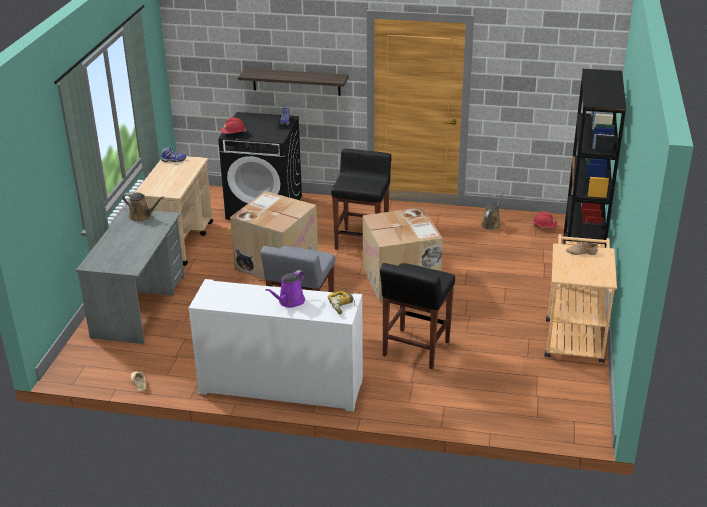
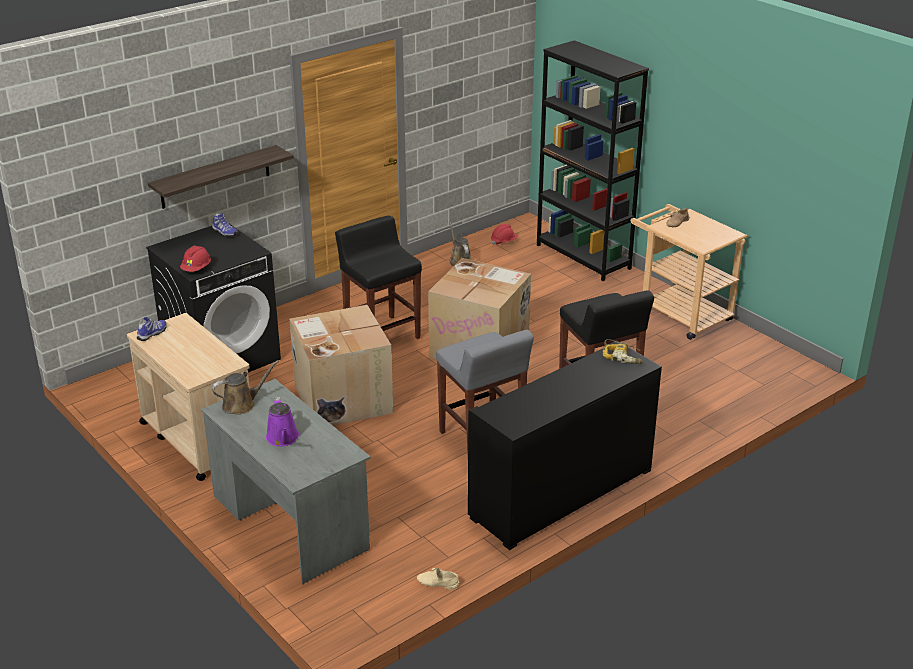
camera: 50 degrees left, 0 degrees up
(281, 386) = (561, 493): white cabinet -> black cabinet
(289, 302) = (580, 381): purple watering can -> purple watering can (283, 439)

